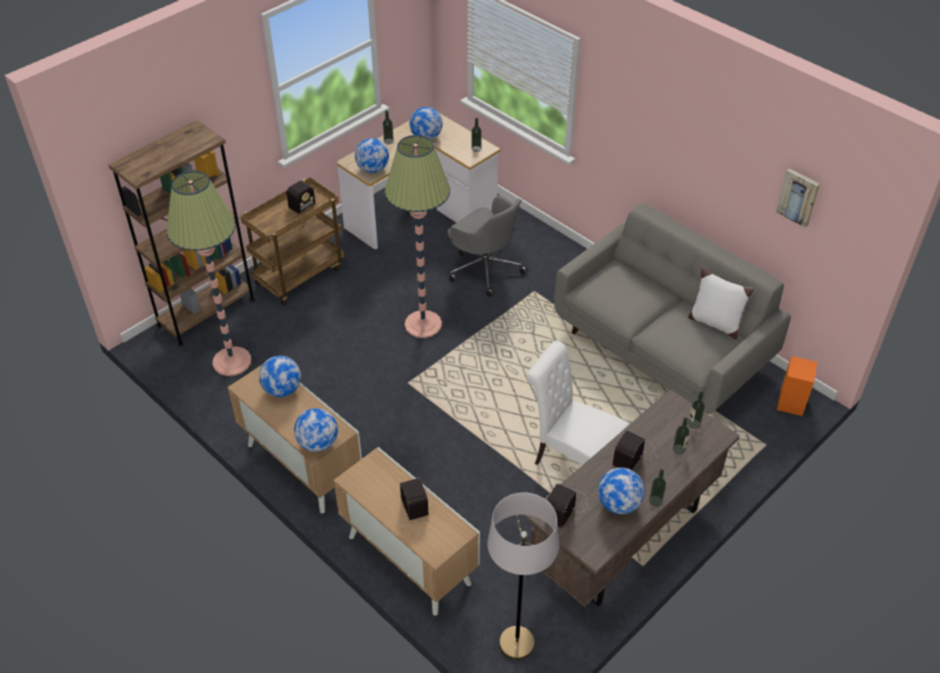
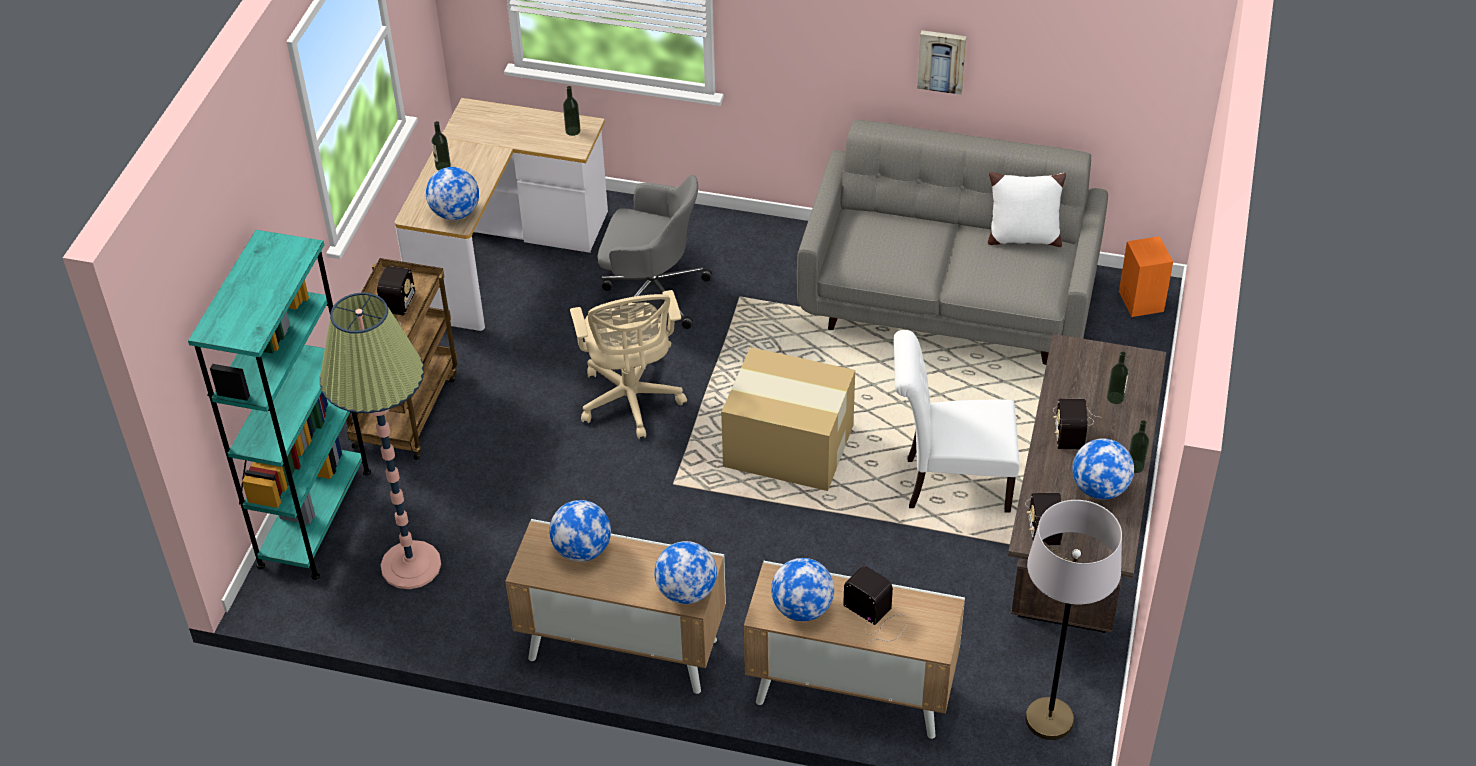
camera: 30 degrees left, 0 degrees up
(206, 312) = (315, 518): brown bookcase -> turquoise bookcase
(423, 324) = (631, 401): floor lamp -> beige office chair
(426, 137) = (491, 141): globe -> globe (802, 609)
(492, 393) = (790, 447): none -> cardboard box
(694, 424) = (1109, 361): bottle -> none
(798, 197) = (1089, 37): picture -> picture (942, 60)

